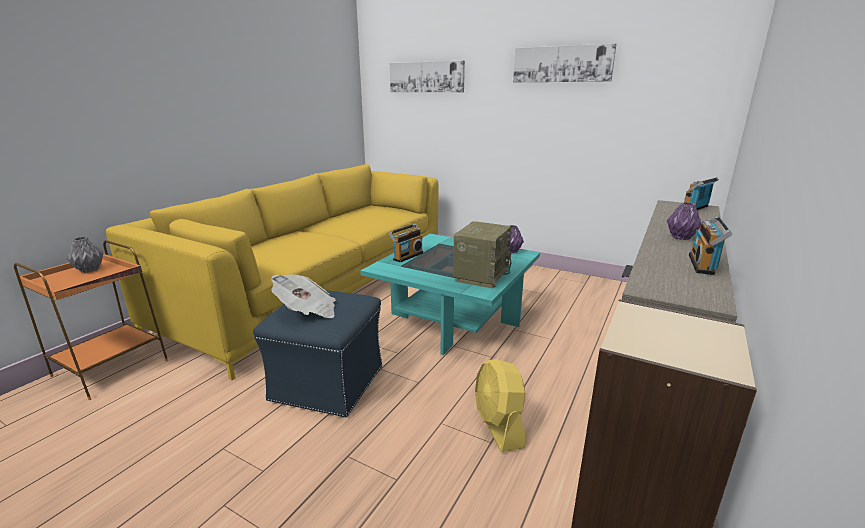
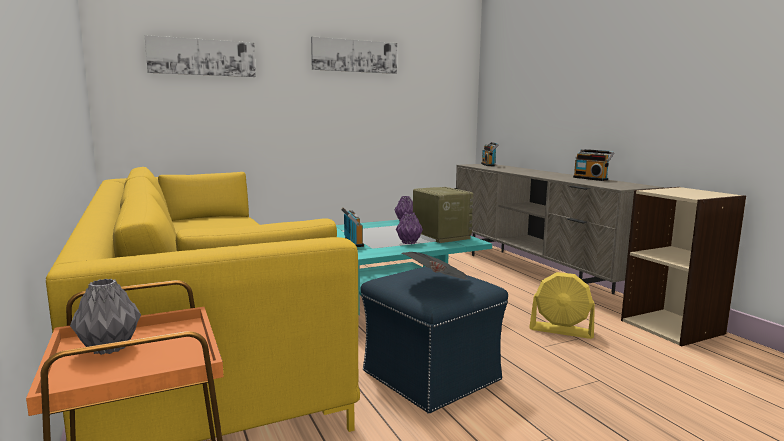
camera: 55 degrees left, 10 degrees down
(680, 237) = (541, 173): purple vase -> purple vase (409, 242)

